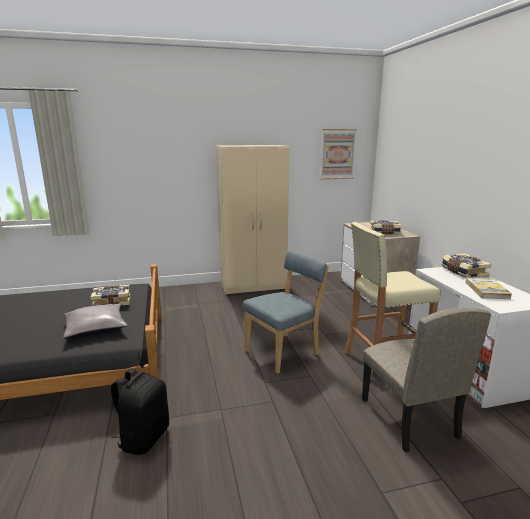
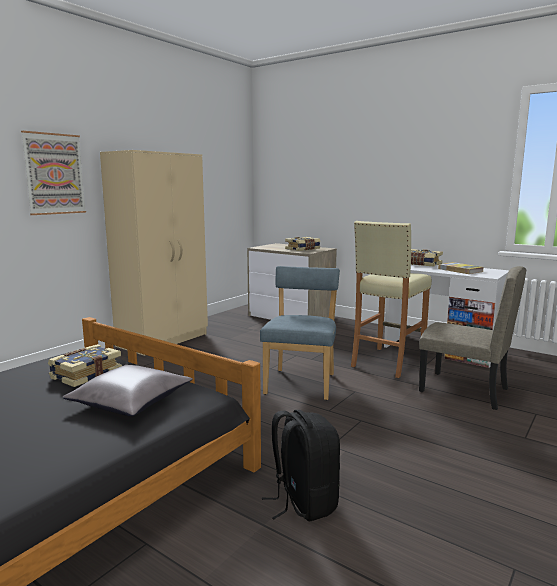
camera: 40 degrees left, 5 degrees down
(337, 154) = (223, 170): picture -> picture (54, 174)

